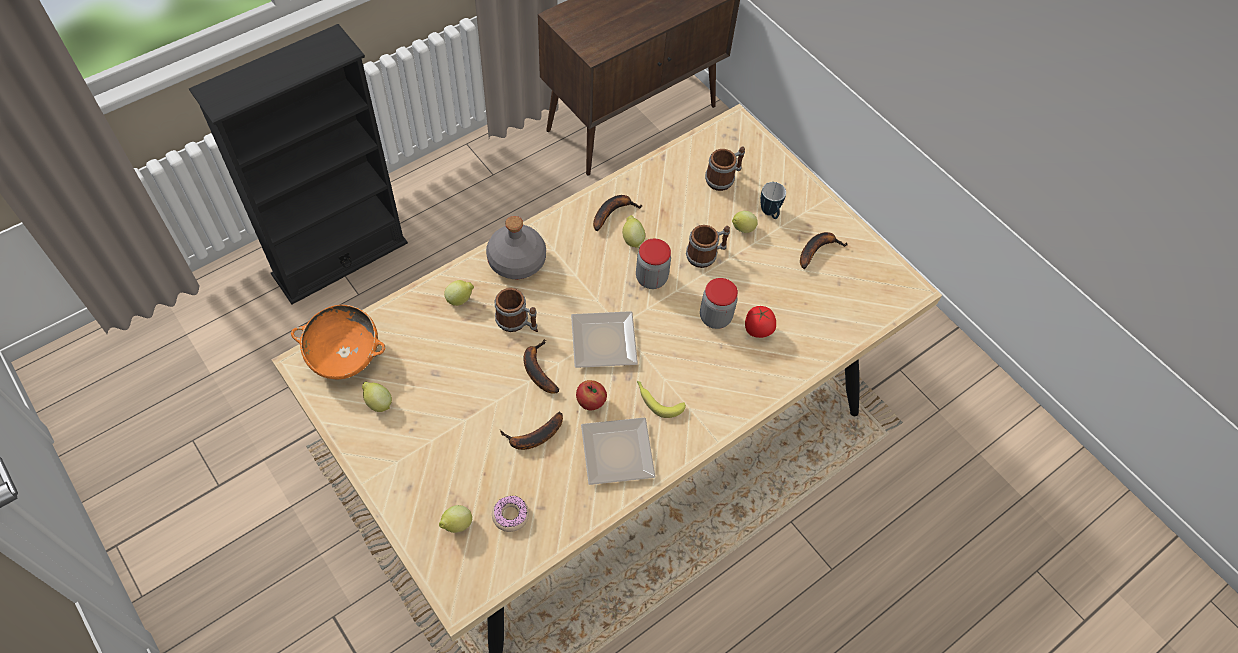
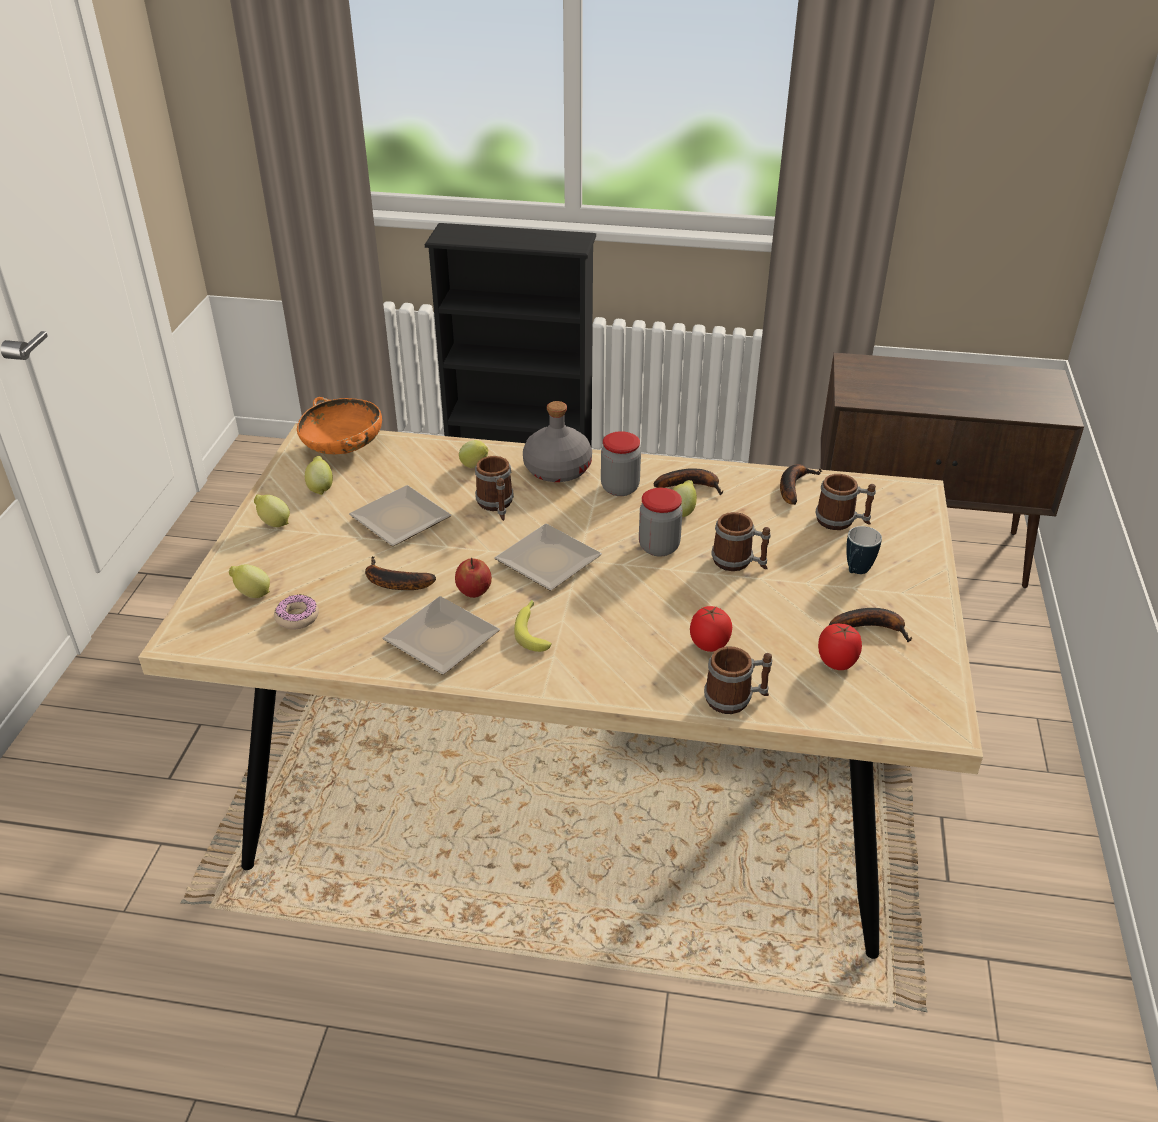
camera: 50 degrees right, 20 degrees down
(468, 386) = (397, 520): none -> plate
(537, 369) = (465, 543): banana -> banana (793, 486)
(715, 317) = (679, 609): jar -> jar (620, 488)
(742, 229) = (806, 566): lemon -> lemon (273, 523)
(809, 355) = (736, 699): none -> mug
(826, 288) = (836, 662): none -> tomato

